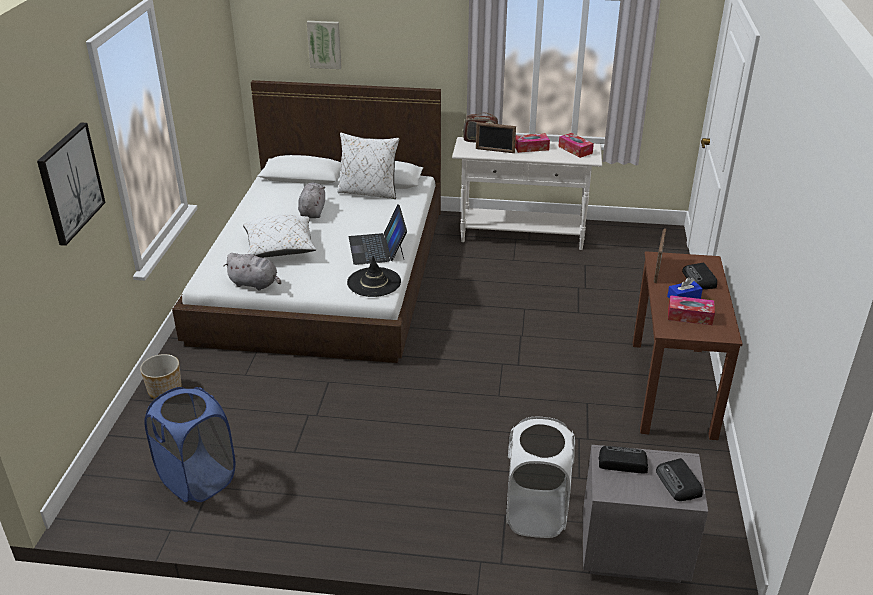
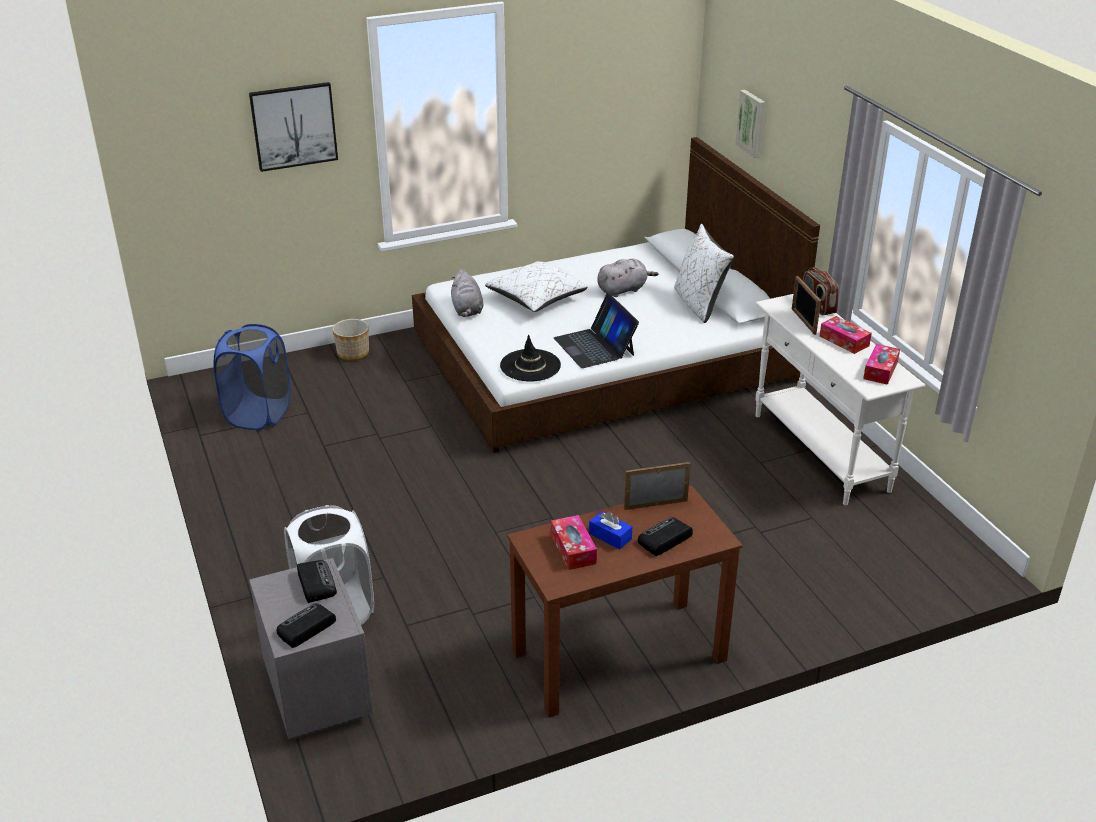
camera: 60 degrees right, 0 degrees up
(377, 248) = (595, 346): laptop -> laptop turned 75 degrees counterclockwise

